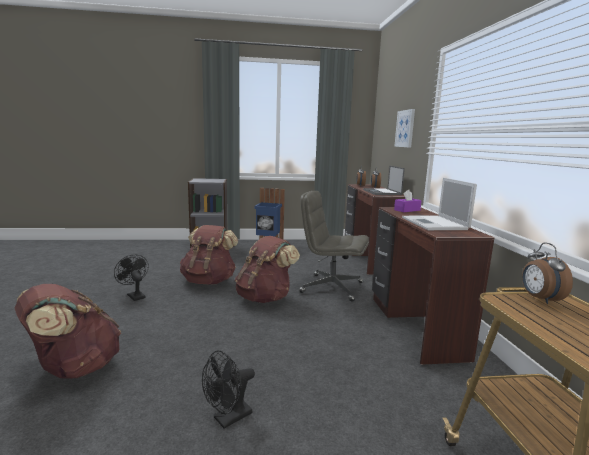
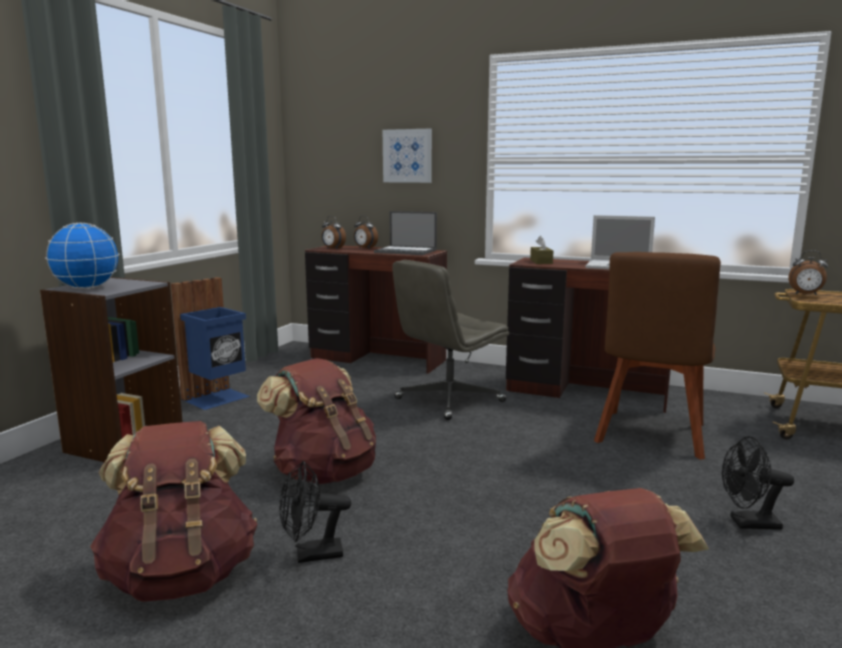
camera: 60 degrees left, 0 degrees up
(199, 179) = (87, 288): none -> globe
(228, 419) = (748, 523): black fan -> black fan turned 105 degrees clockwise
(265, 298) = (443, 445): brown backpack -> brown backpack (182, 575)
(357, 362) = (650, 436): none -> brown chair
(407, 210) = (541, 262): purple tissue box -> brown tissue box

